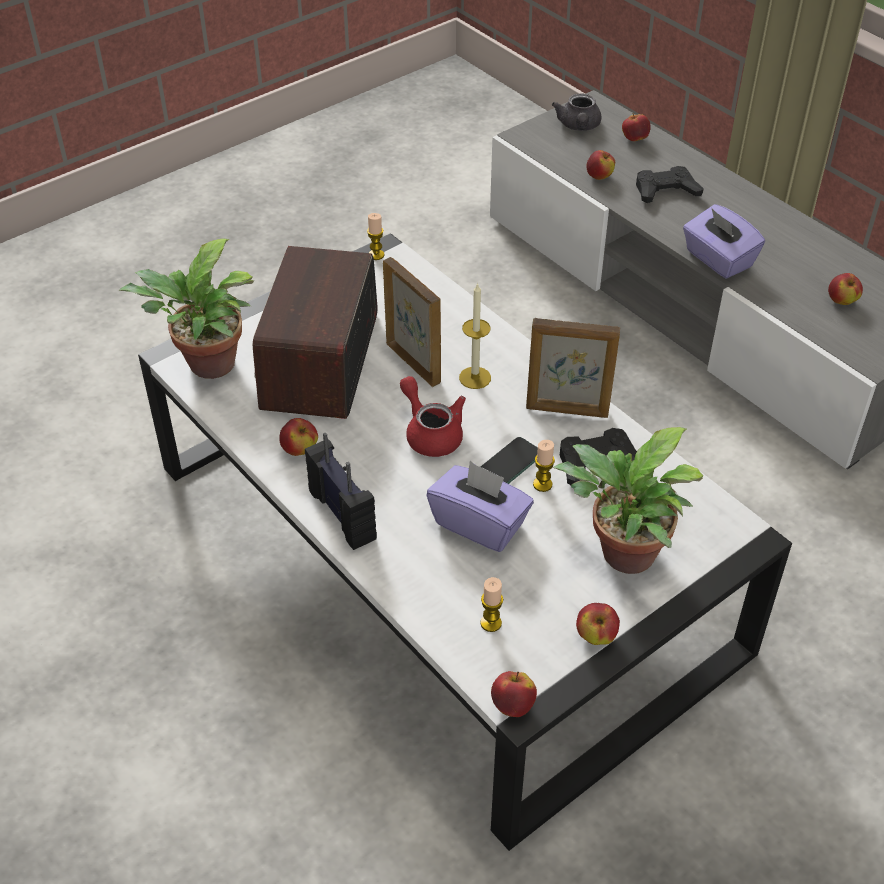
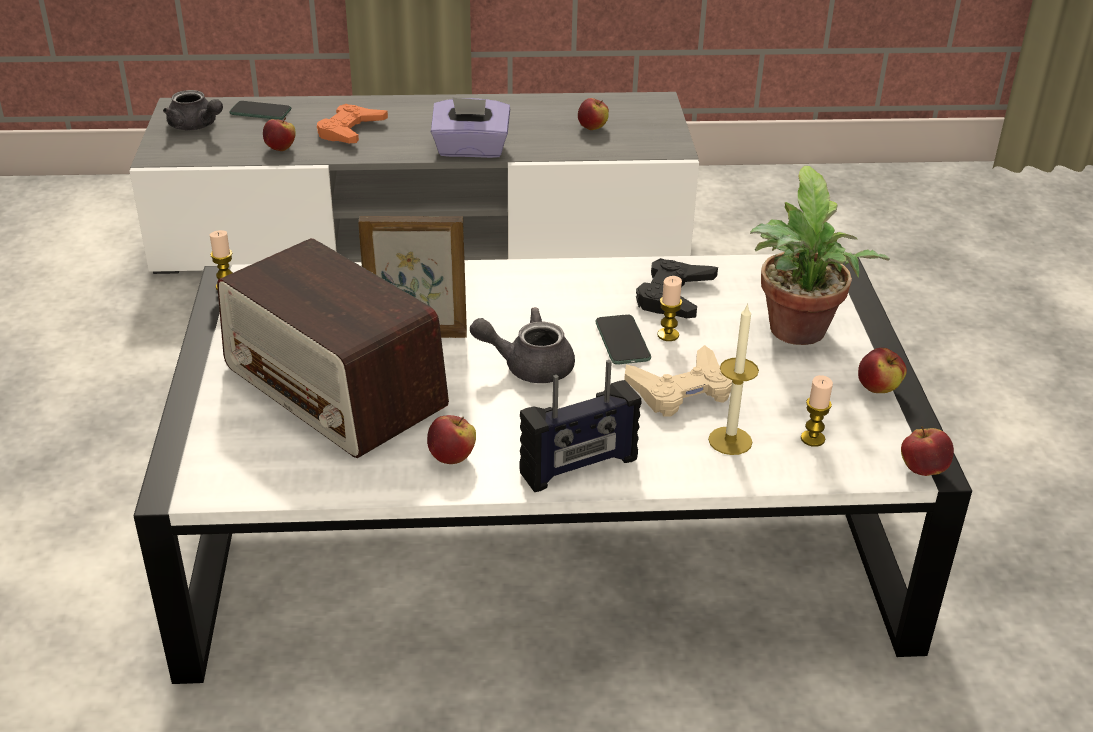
camera: 55 degrees left, 10 degrees down
(207, 367) = (235, 469): potted plant -> none
(343, 514) = (579, 467): radio -> radio turned 150 degrees clockwise
(431, 433) = (528, 365): red teapot -> grey teapot
(475, 378) = (485, 309): candle -> candle (730, 441)
(480, 524) = (681, 390): purple tissue box -> beige game controller
(567, 410) = (590, 282): picture frame -> none
(634, 139) = (260, 112): apple -> phone
(665, 191) = (350, 130): black game controller -> orange game controller

